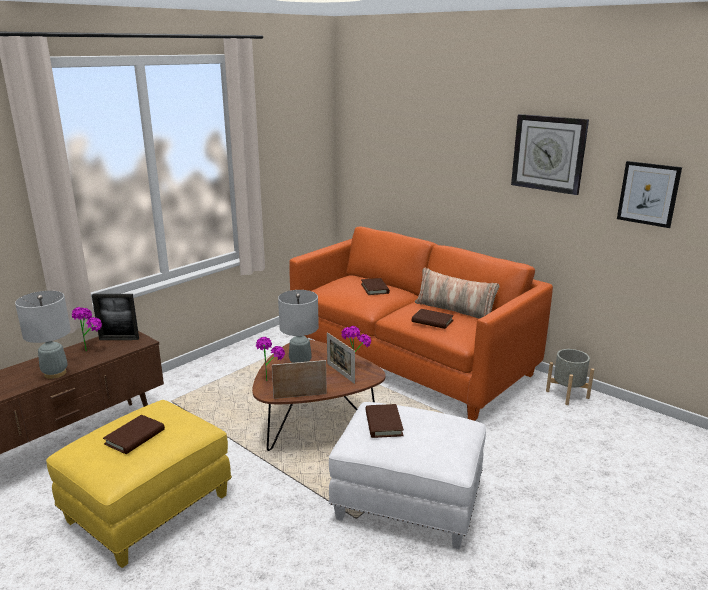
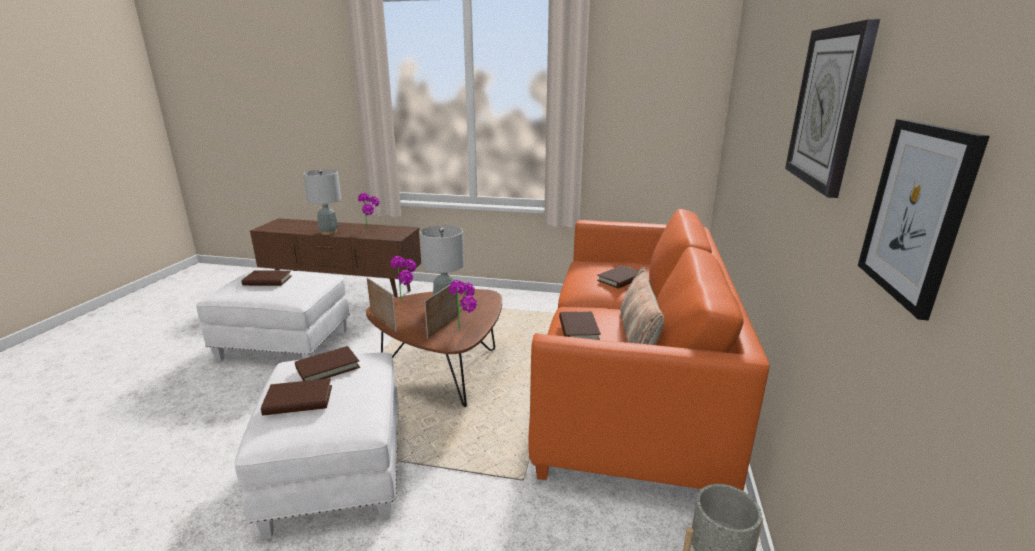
camera: 60 degrees right, 0 degrees up
(119, 339) = (393, 231): picture frame -> none
(149, 507) = (286, 344): yellow ottoman -> white ottoman
(424, 441) = (298, 400): none -> brown book

